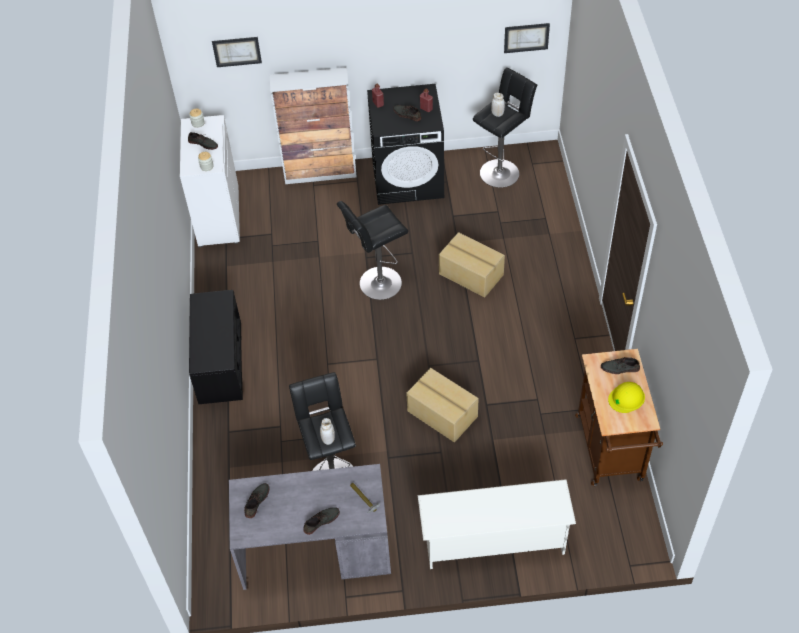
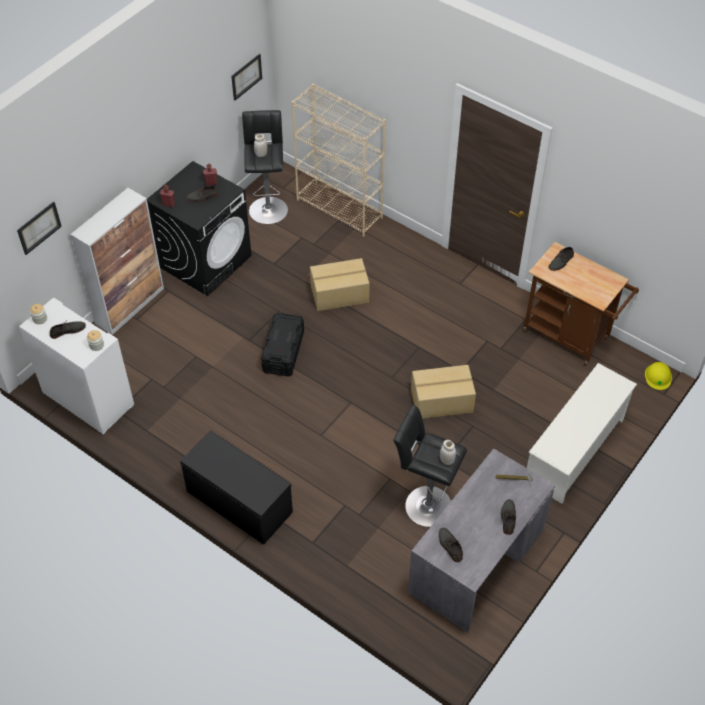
camera: 50 degrees left, 0 degrees up
(377, 284) = (283, 352): black stool -> black storage box
(555, 210) = (340, 208): none -> beige bookcase
(626, 398) = (588, 276): yellow hard hat -> yellow hard hat (658, 376)

